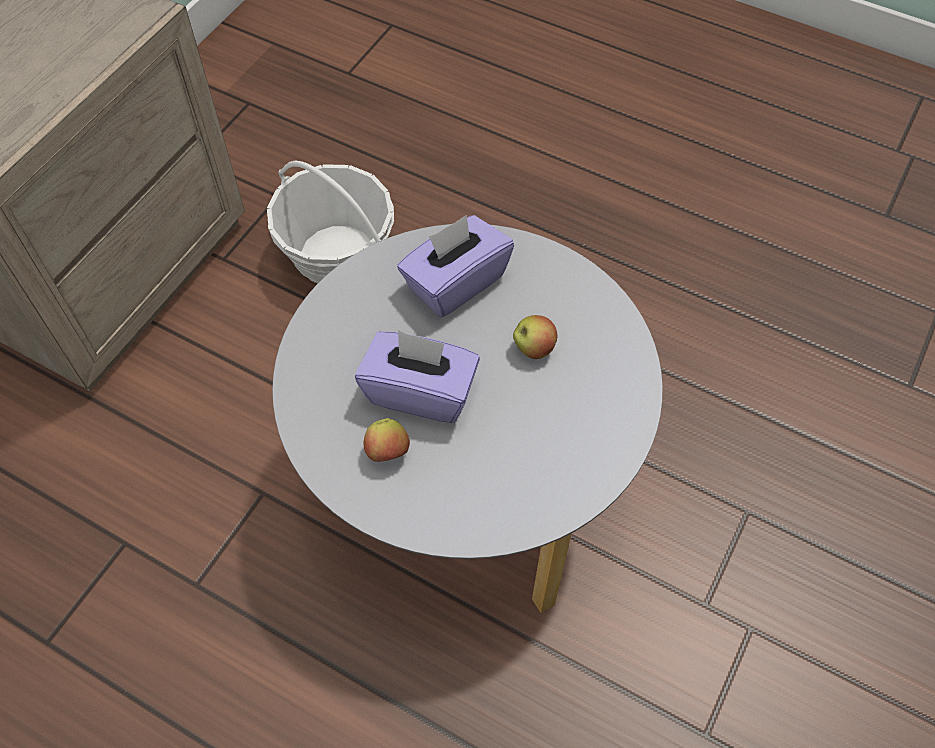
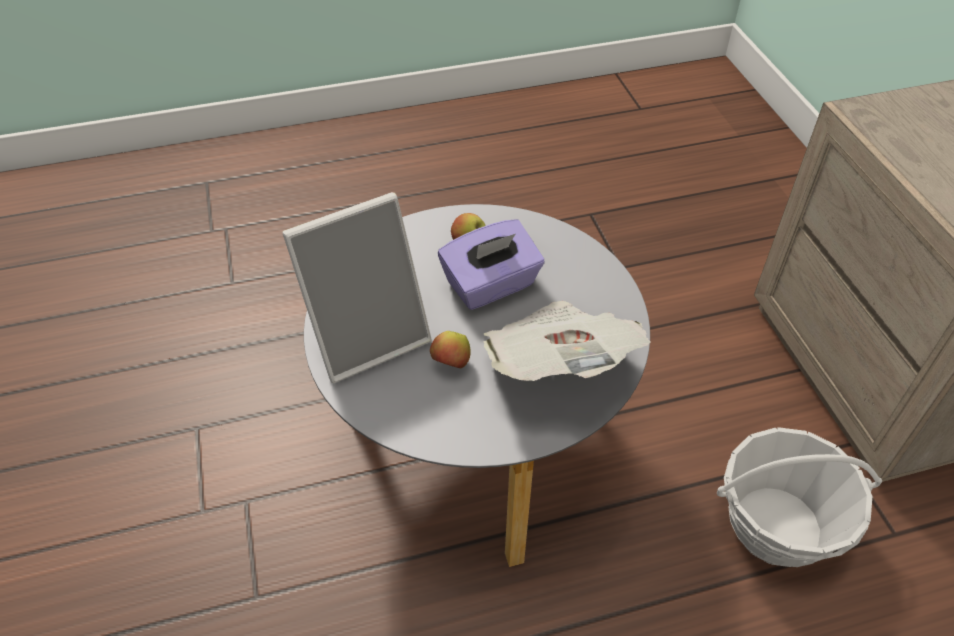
camera: 135 degrees right, 10 degrees down
(455, 282) = (559, 365): purple tissue box -> newspaper
(577, 430) = (367, 336): none -> picture frame

